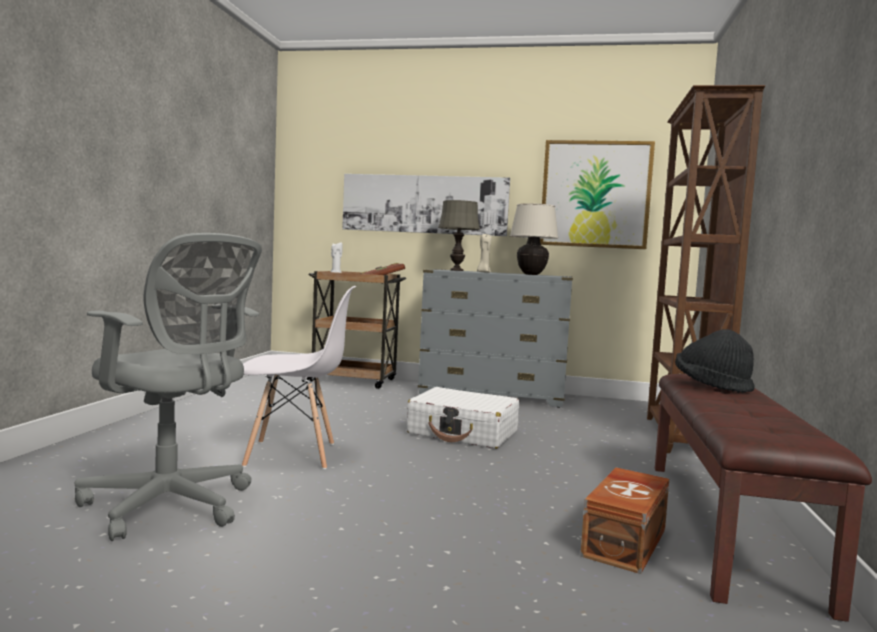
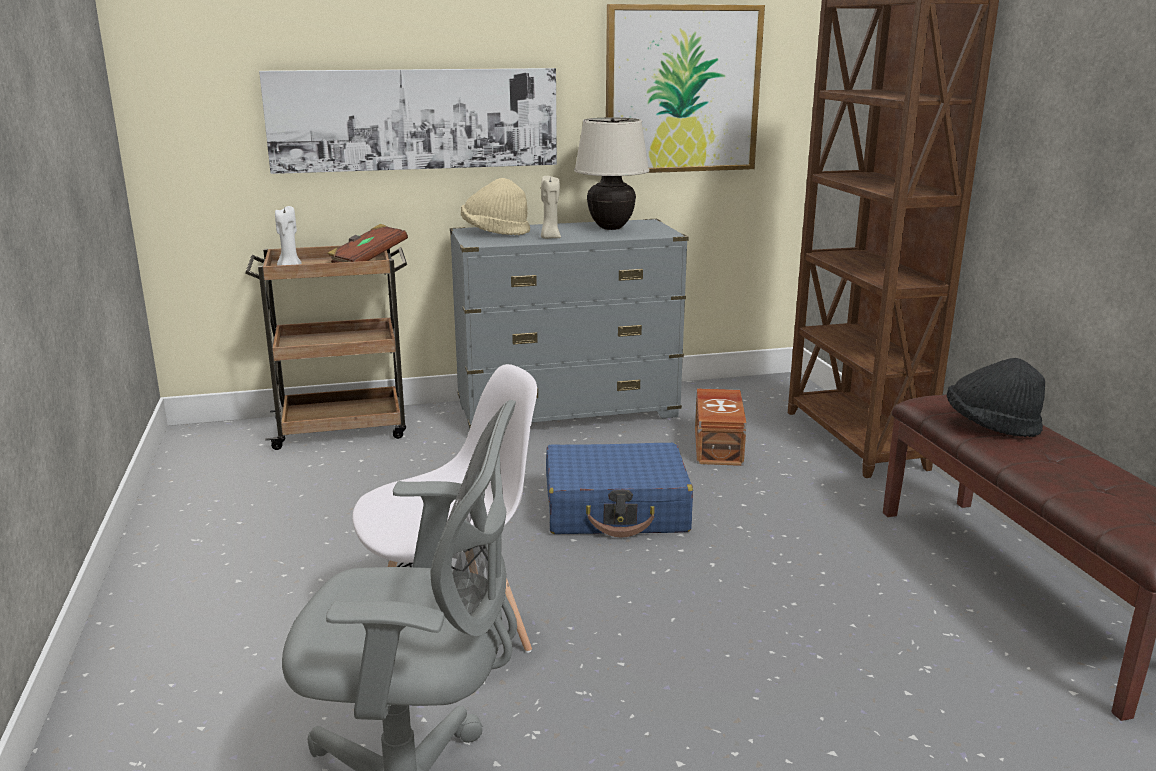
camera: 25 degrees left, 15 degrees up
(456, 270) = (495, 233): grey table lamp -> beige hat
(463, 432) = (616, 509): white suitcase -> blue suitcase
(627, 542) = (975, 658): brown storage box -> brown storage box (719, 445)

